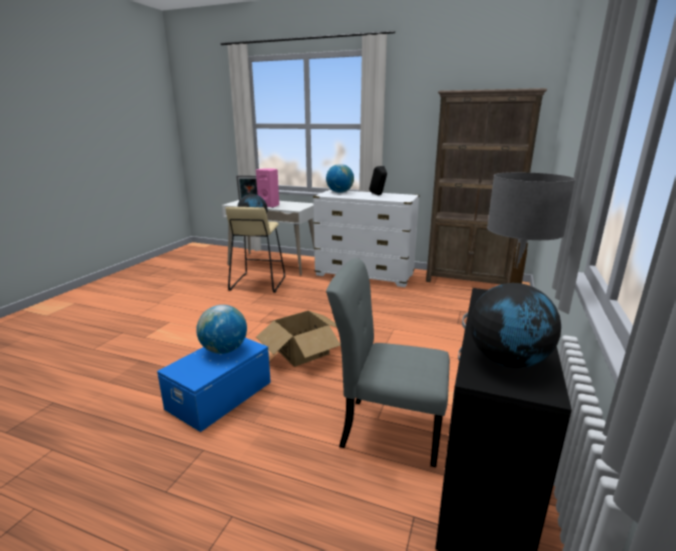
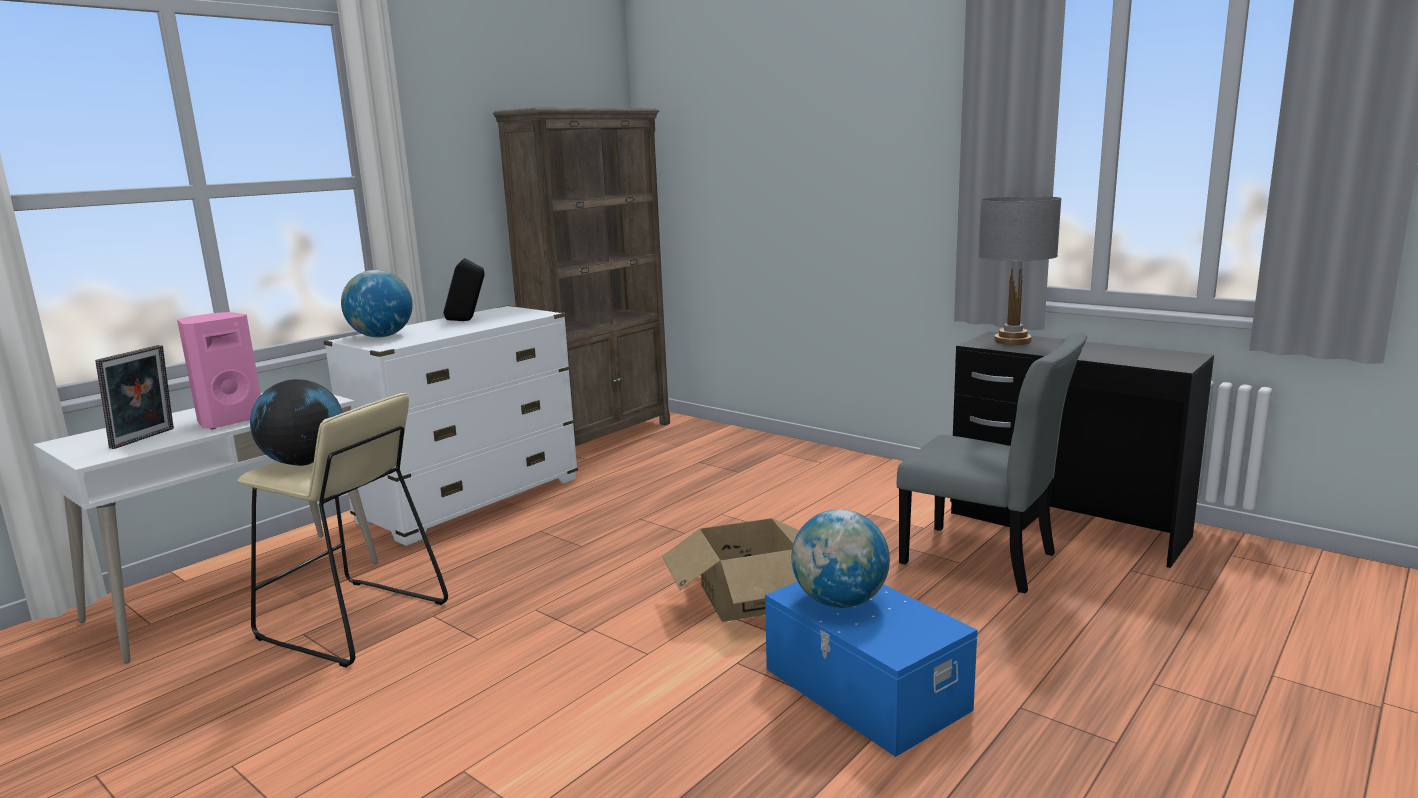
camera: 70 degrees left, 5 degrees down
(386, 429) = (984, 560): grey chair -> grey chair turned 90 degrees counterclockwise
(507, 361) = (1141, 356): globe -> none

